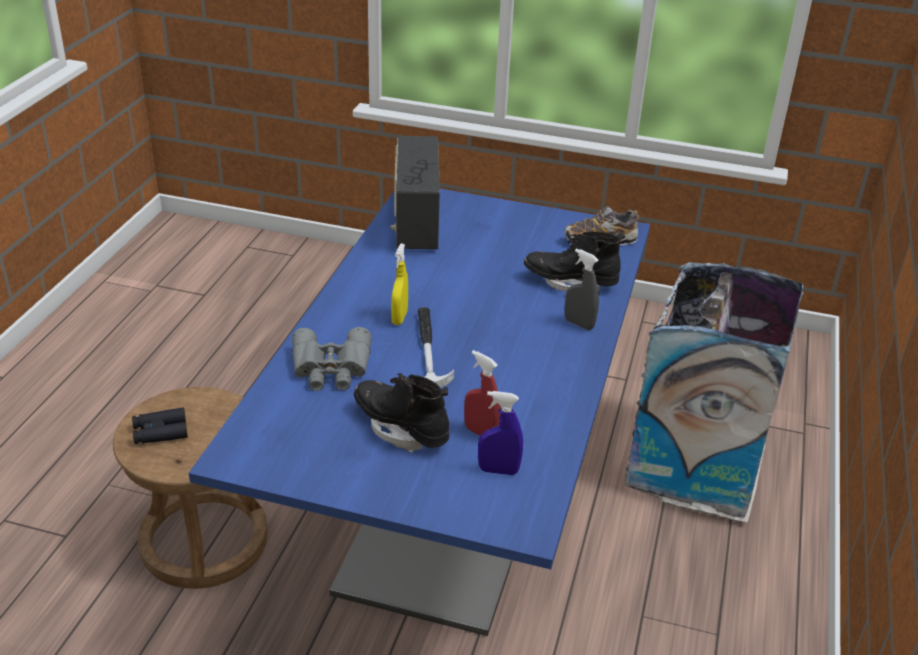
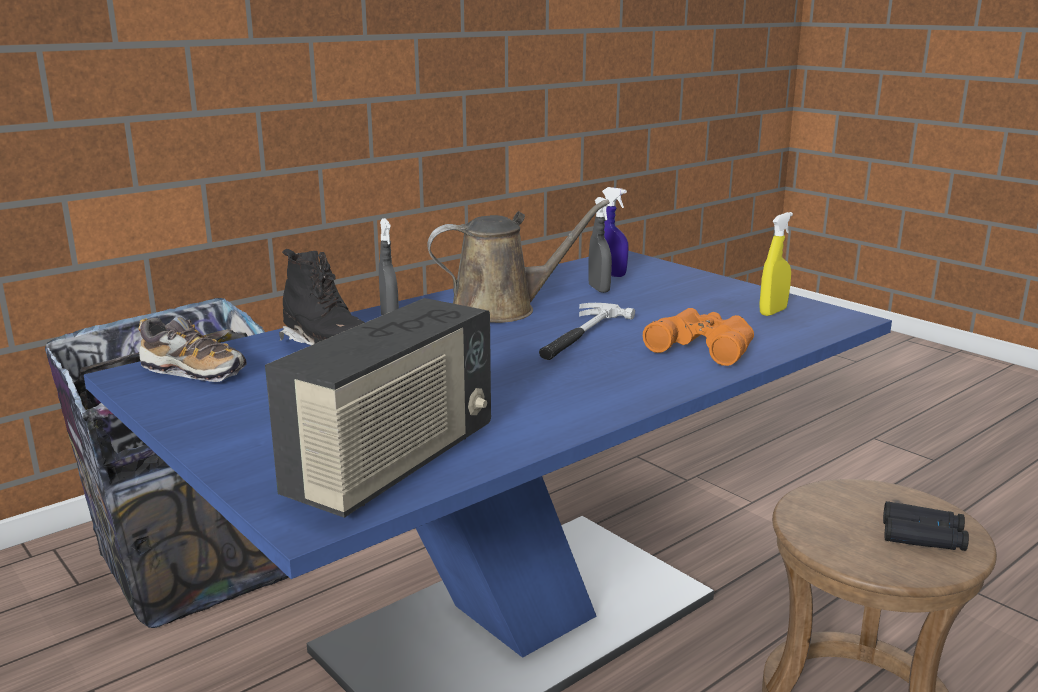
camera: 145 degrees left, 15 degrees down
(331, 368) = (704, 345): grey binoculars -> orange binoculars
(399, 317) = (578, 364): yellow spray bottle -> yellow spray bottle (773, 312)
(401, 429) = (667, 302): black boot -> none
(480, 433) = (599, 289): red spray bottle -> grey spray bottle
(521, 366) = (502, 309): none -> brown watering can

